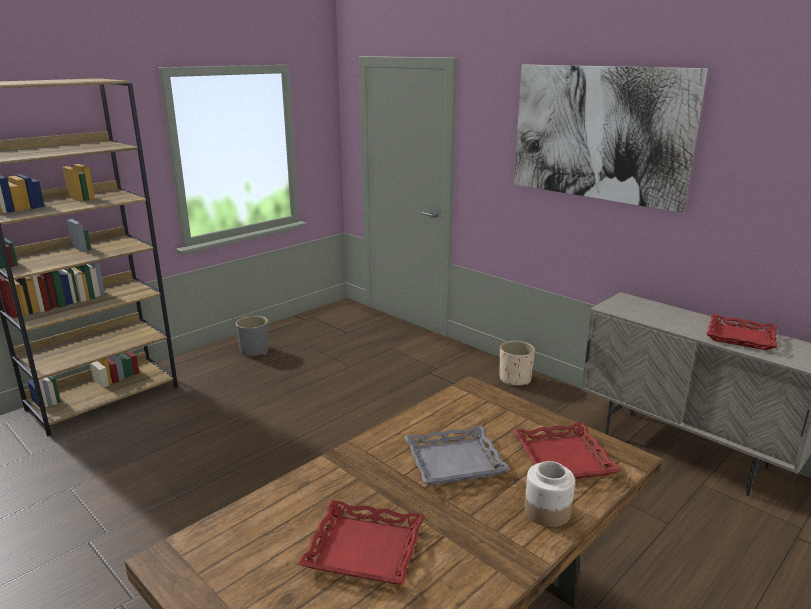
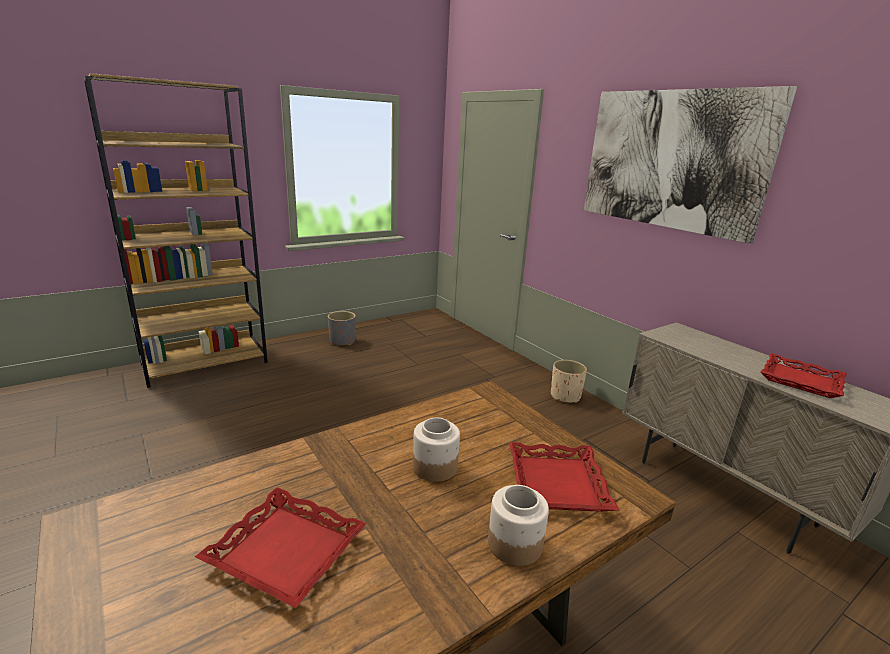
camera: 10 degrees right, 0 degrees up
(454, 462) = (434, 467): grey tray -> jar

